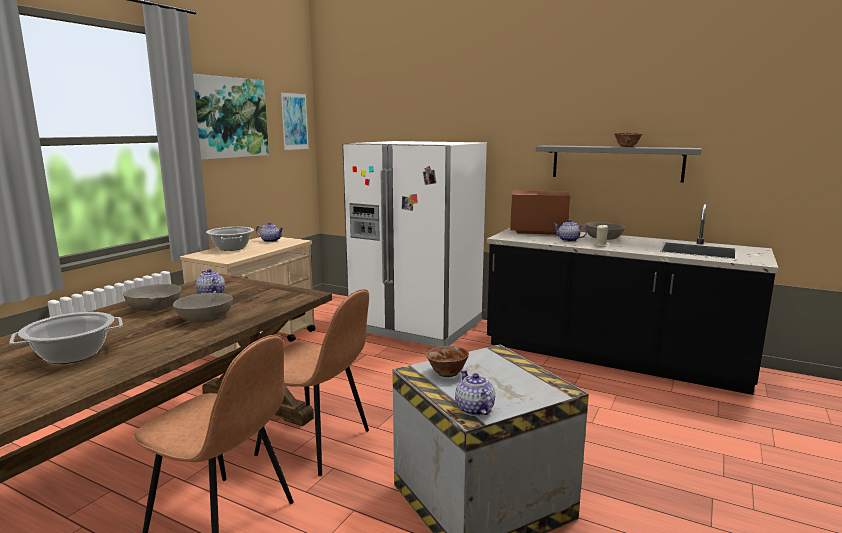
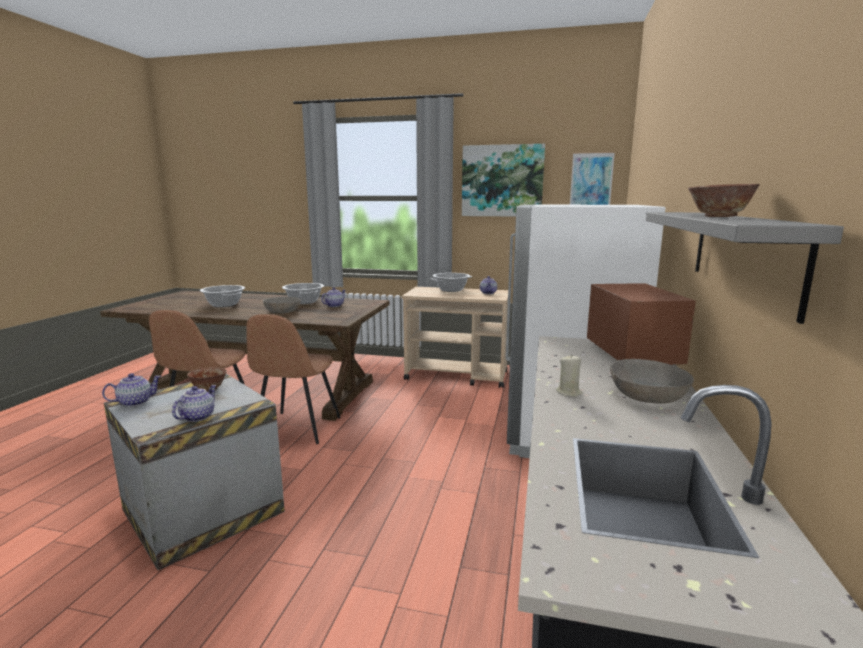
camera: 75 degrees right, 0 degrees up
(155, 307) = (304, 302): grey bowl -> cooking pot
(568, 240) = (586, 372): teapot -> teapot (197, 417)

